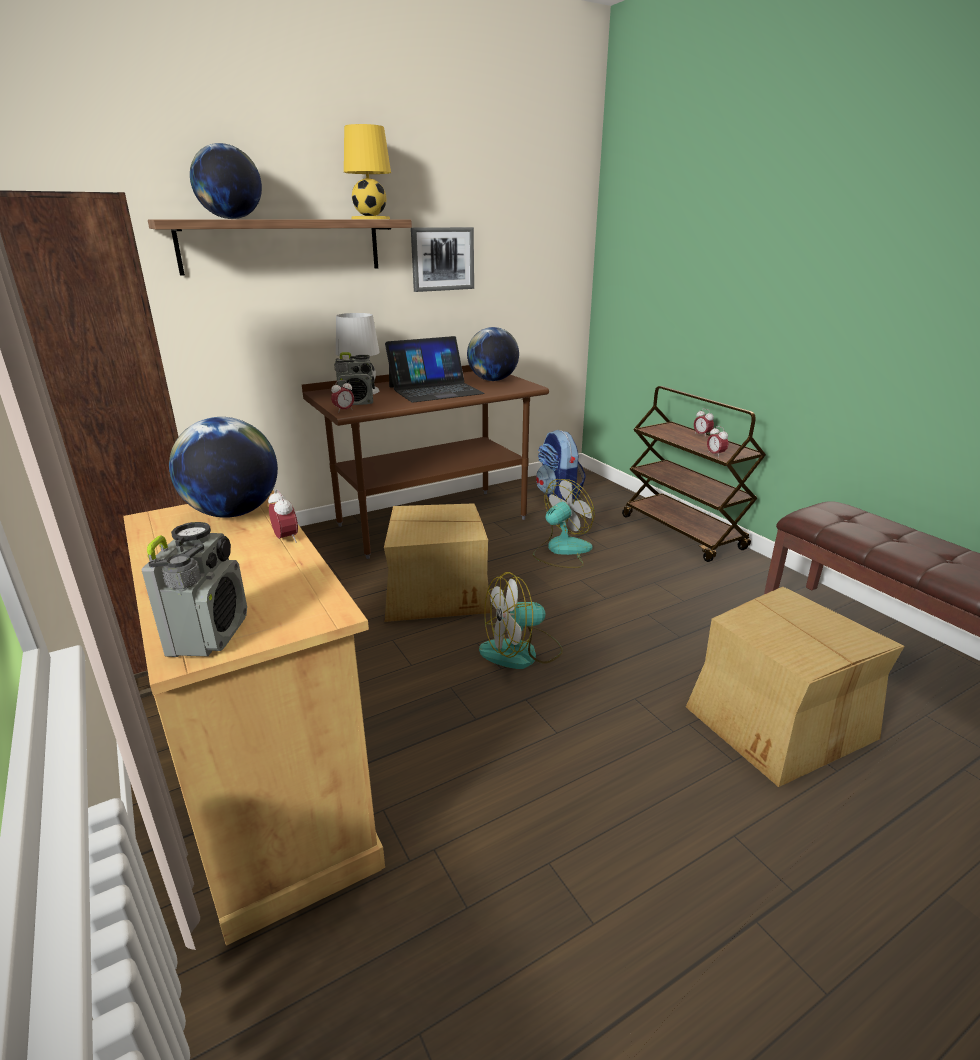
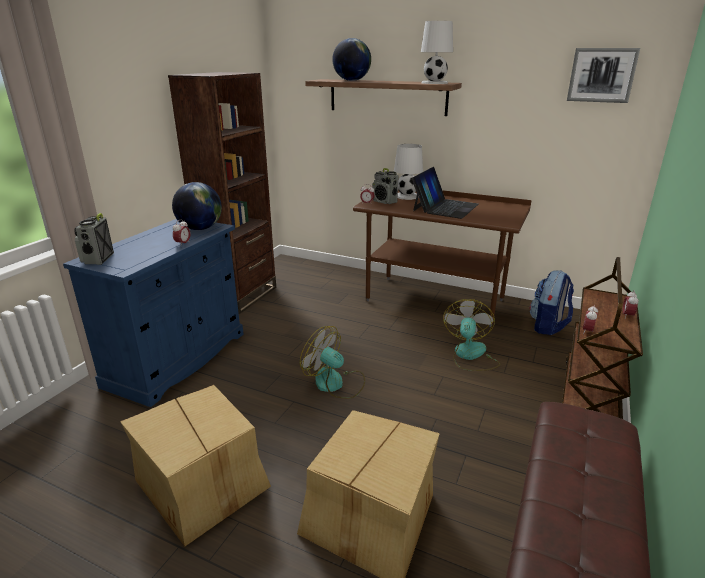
camera: 55 degrees right, 0 degrees up
(209, 634) = (97, 259): radio -> radio turned 120 degrees clockwise
(271, 787) = (177, 359): beige cabinet -> blue cabinet
(371, 219) = (435, 83): yellow table lamp -> white table lamp
(435, 390) = (445, 207): laptop -> laptop turned 90 degrees counterclockwise
(435, 592) = (360, 333): cardboard box -> cardboard box (203, 485)
(442, 259) = (500, 113): picture -> picture (602, 75)
(493, 380) = (500, 212): globe -> none
(561, 551) = (470, 356): fan -> fan turned 90 degrees counterclockwise

